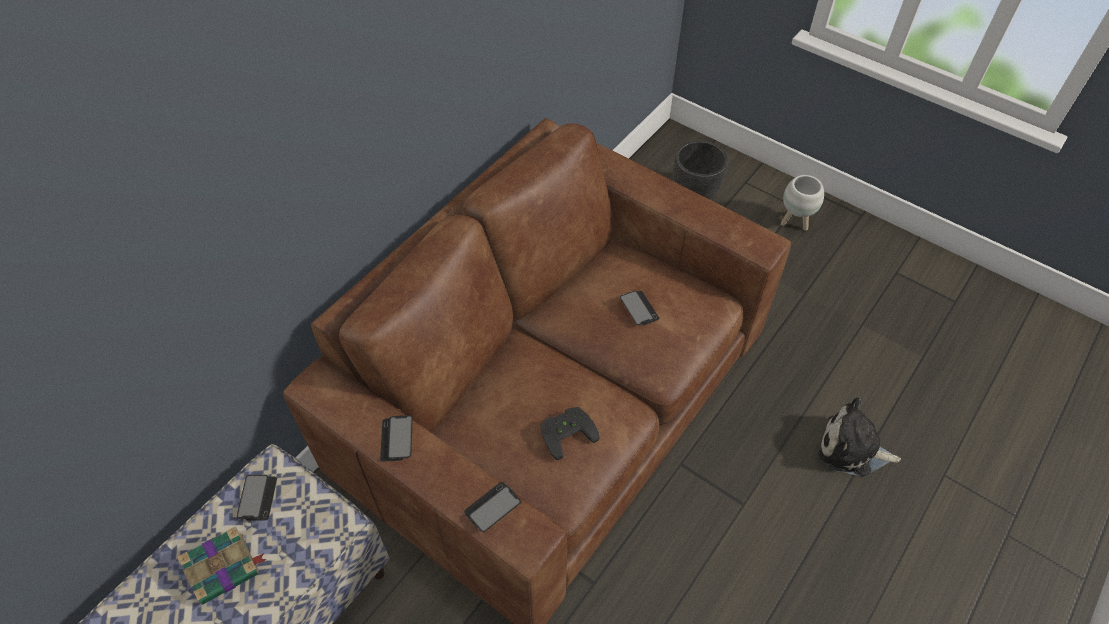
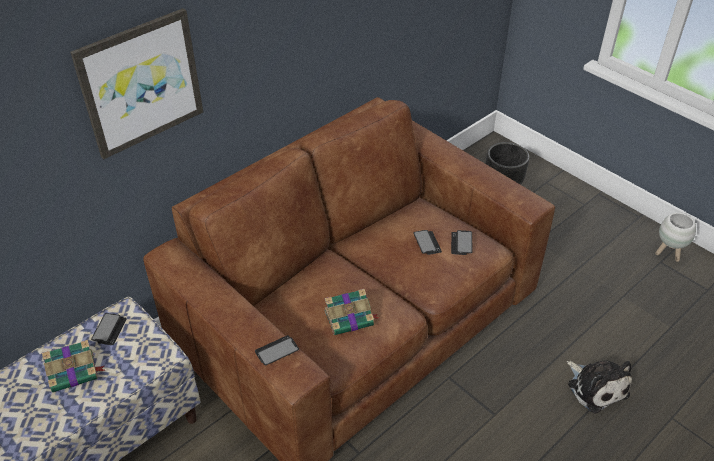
camera: 10 degrees right, 10 degrees down
(248, 182) = (140, 83): none -> picture
(396, 439) = (217, 296): phone -> phone (461, 243)
(566, 431) = (350, 318): black game controller -> book
(795, 222) = (581, 215): white planter -> white planter (668, 254)
(852, 449) = (596, 387): plush toy -> plush toy turned 150 degrees counterclockwise

